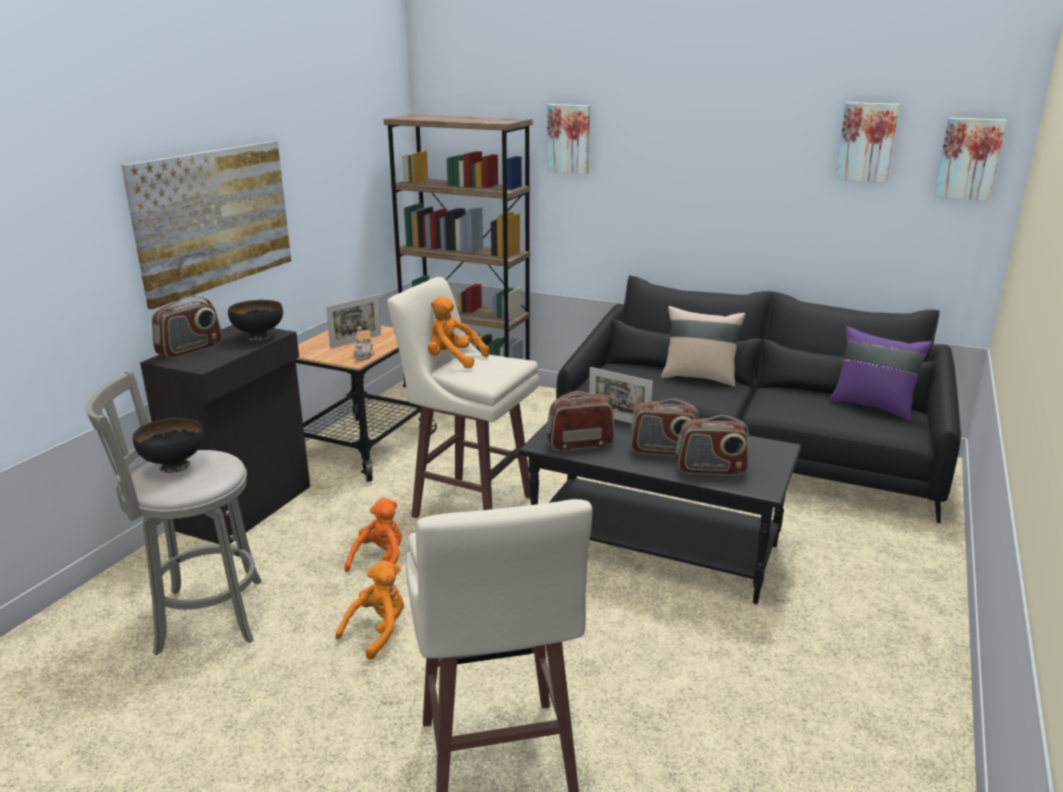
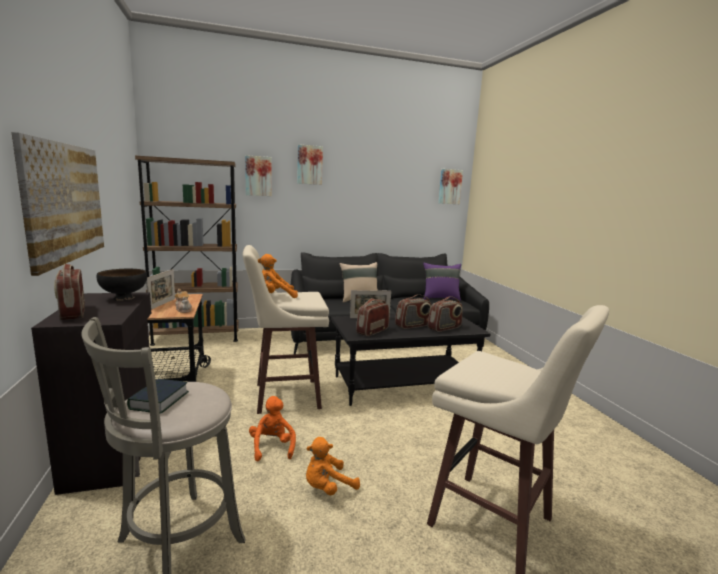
camera: 40 degrees left, 10 degrees down
(173, 466) = (159, 400): black bowl -> book
(190, 350) = (72, 313): radio -> radio turned 150 degrees clockwise
(378, 631) = (327, 487): orange plush toy -> orange plush toy turned 120 degrees counterclockwise
(866, 142) = (410, 179): picture -> picture (309, 165)

